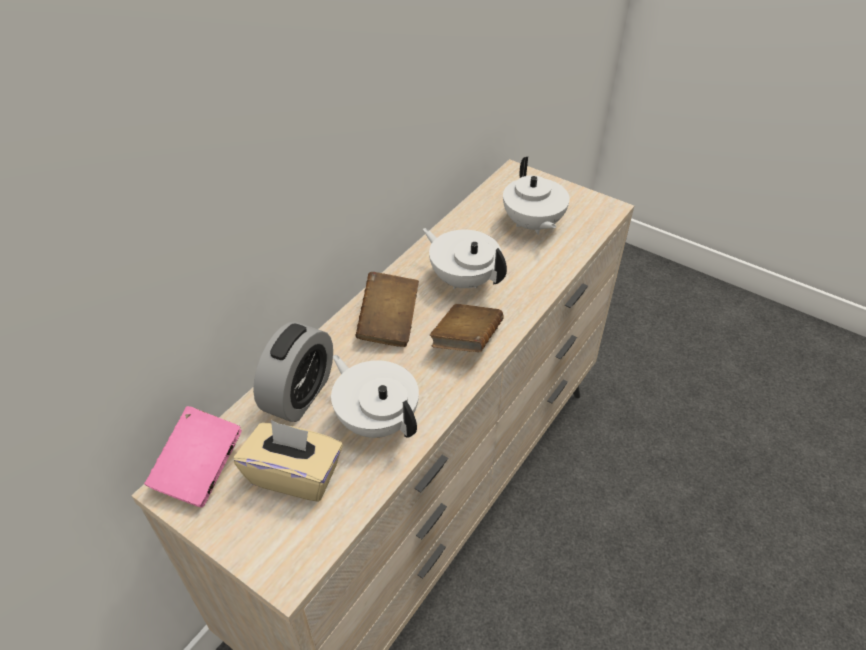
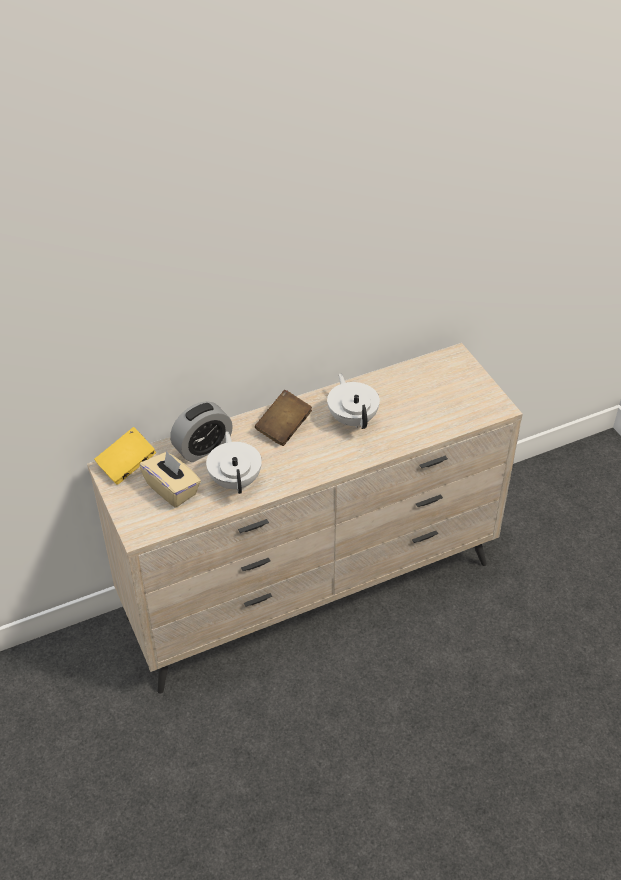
camera: 30 degrees right, 0 degrees up
(200, 469) = (127, 465): pink book -> yellow book
(466, 341) = (322, 458): brown book -> none
(532, 225) = (432, 399): white teapot -> none

